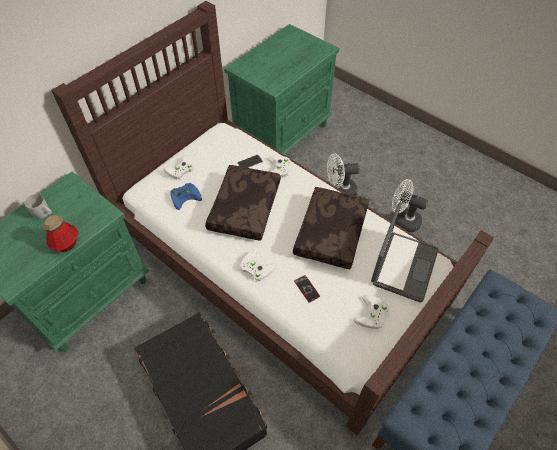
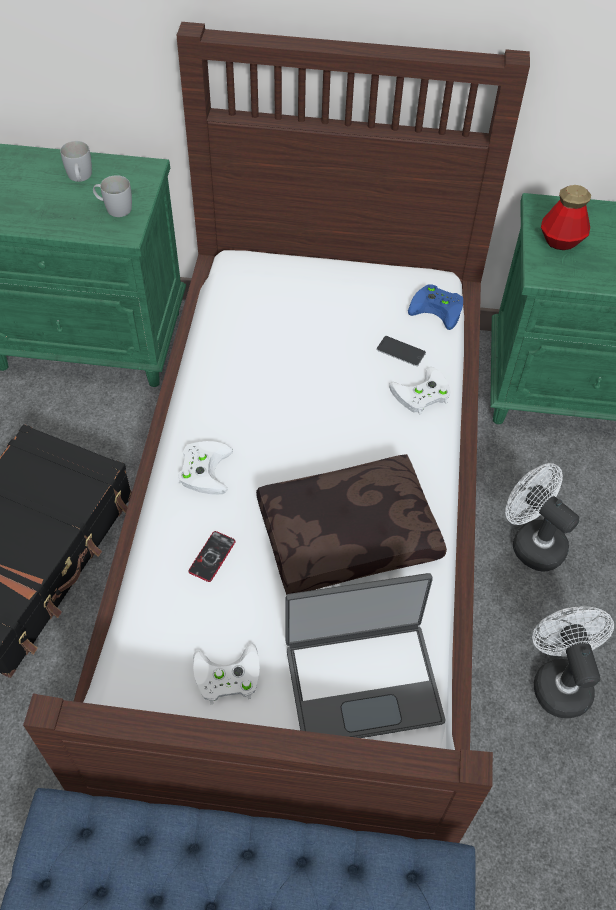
camera: 55 degrees right, 0 degrees up
(66, 244) = (48, 225): bottle -> bottle (561, 241)
(83, 210) = (114, 208): none -> white mug
(180, 170) = (310, 280): white game controller -> none
(186, 196) = (268, 313): blue game controller -> blue game controller (439, 308)
(244, 207) = (305, 392): brown pillow -> none

